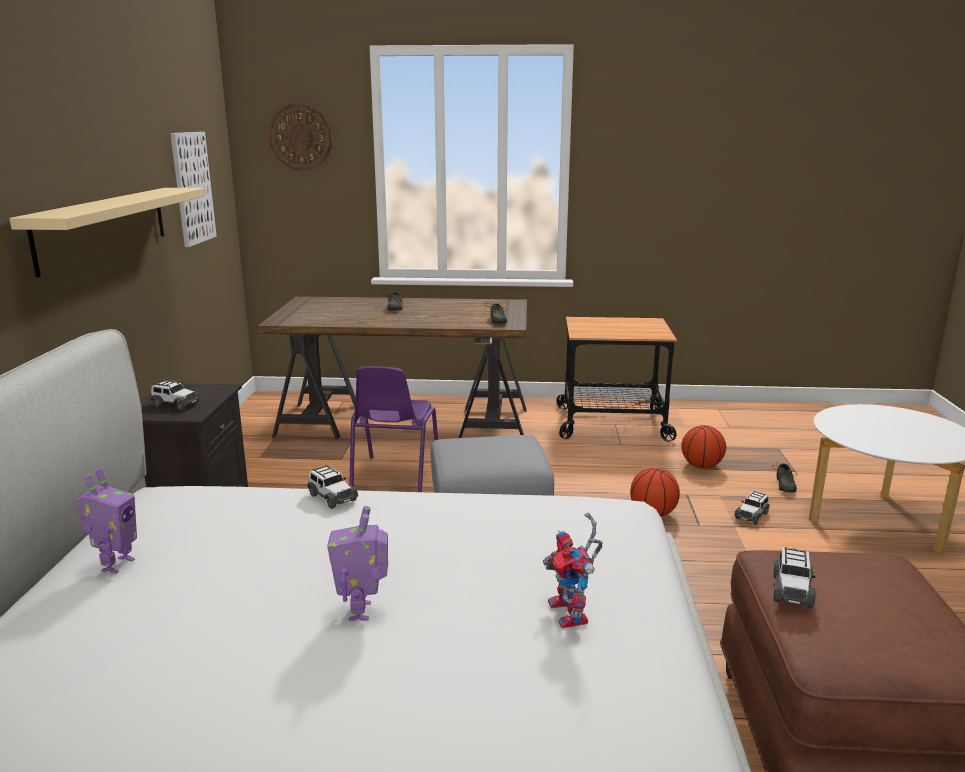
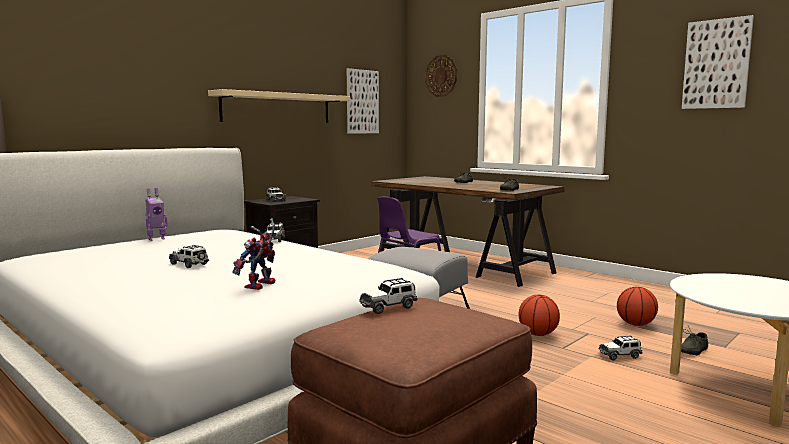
camera: 40 degrees right, 10 degrees down
(362, 611) = (189, 264): toy robot -> toy car
(612, 423) = (608, 291): cart -> none
(696, 150) = (716, 64): none -> picture

